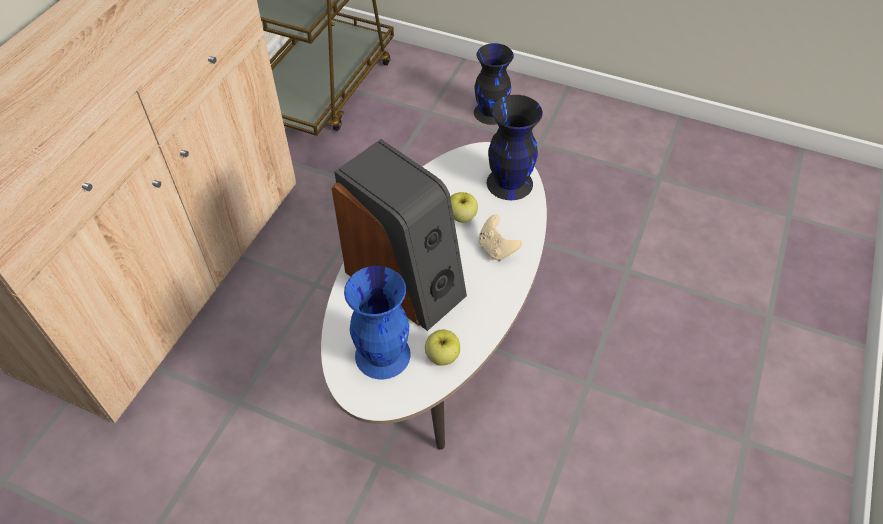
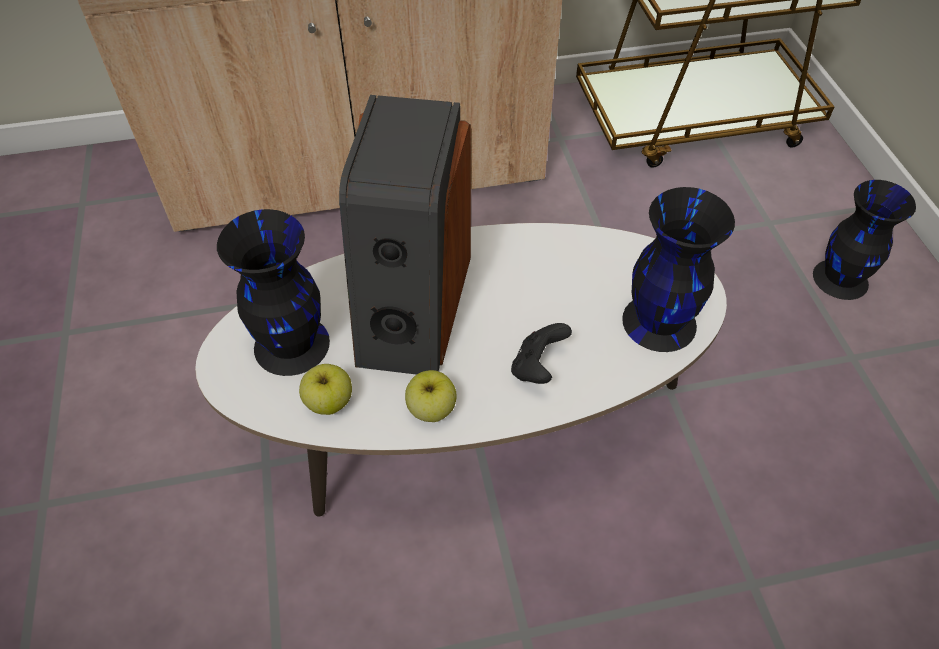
camera: 55 degrees right, 0 degrees up
(384, 354) = (292, 345): blue vase -> black vase
(462, 217) = (555, 305): apple -> apple (431, 409)
(496, 249) = (537, 367): beige game controller -> black game controller

